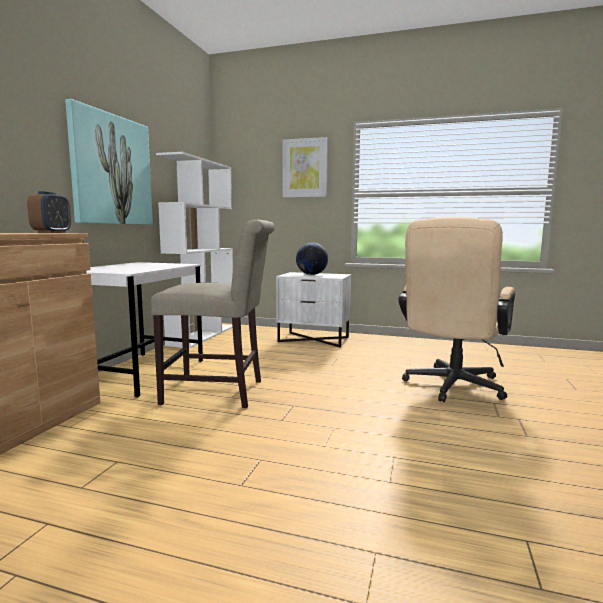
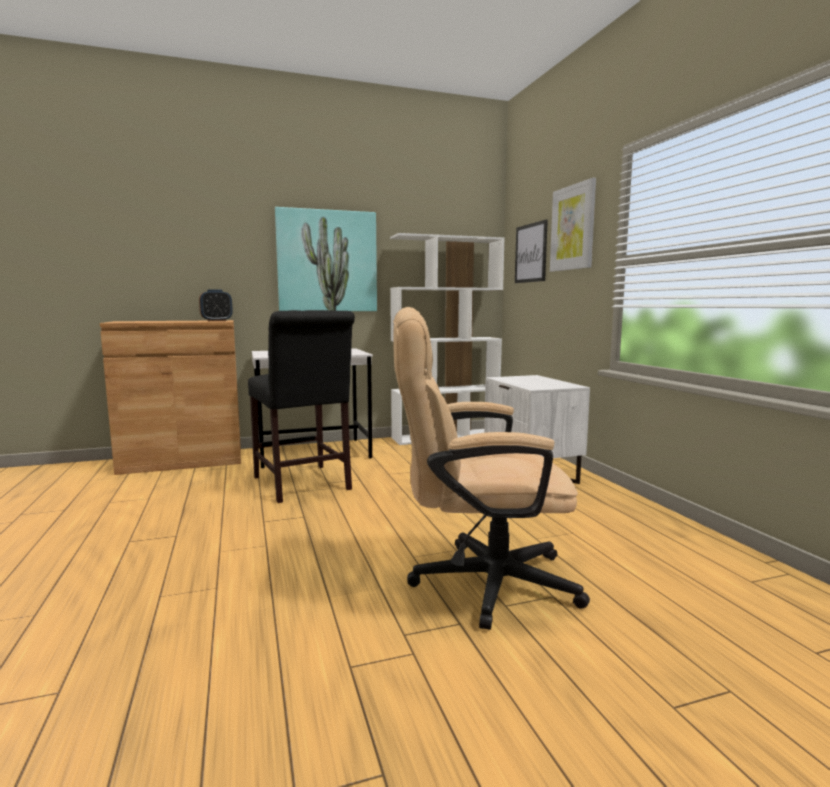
camera: 55 degrees right, 0 degrees up
(219, 392) = (303, 485): beige chair -> black chair
(253, 182) = (530, 253): none -> picture
(311, 274) = (533, 381): globe -> none

